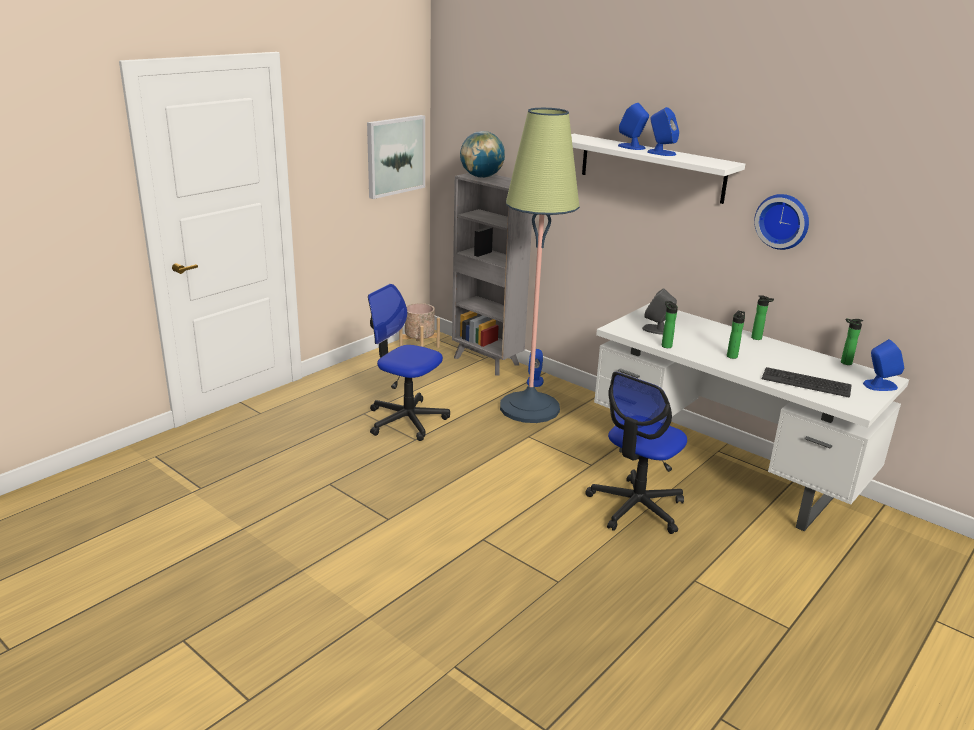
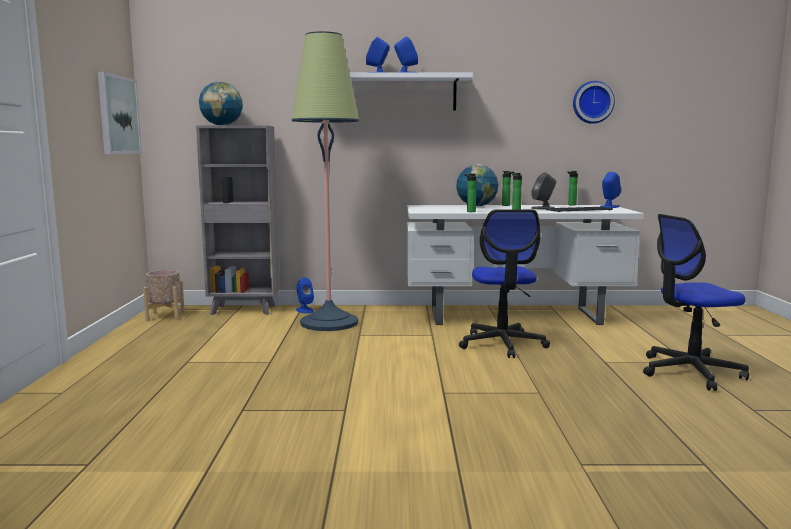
camera: 40 degrees left, 15 degrees down
(406, 420) = (238, 354): office chair -> office chair (690, 372)
(657, 330) = (445, 209): grey speaker -> grey speaker (543, 208)
(715, 330) = (476, 206): none -> globe
(783, 221) = (504, 114): wall clock -> wall clock (592, 102)

